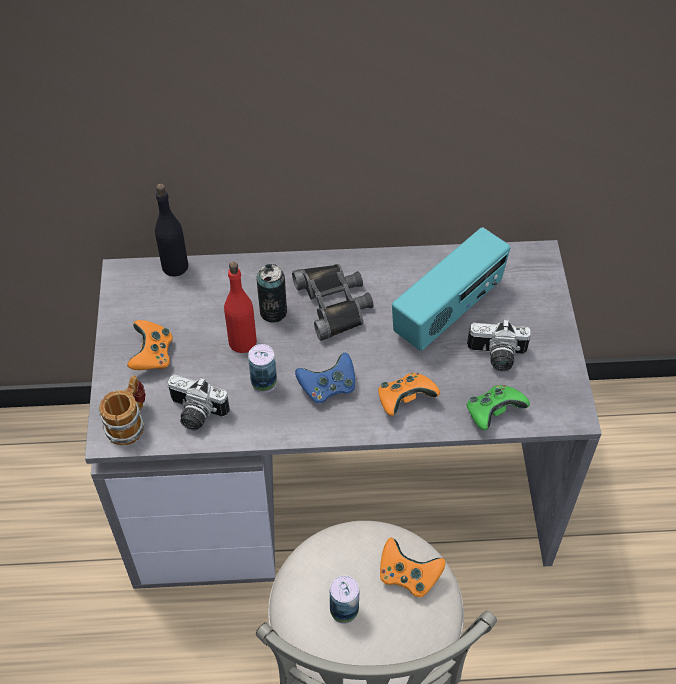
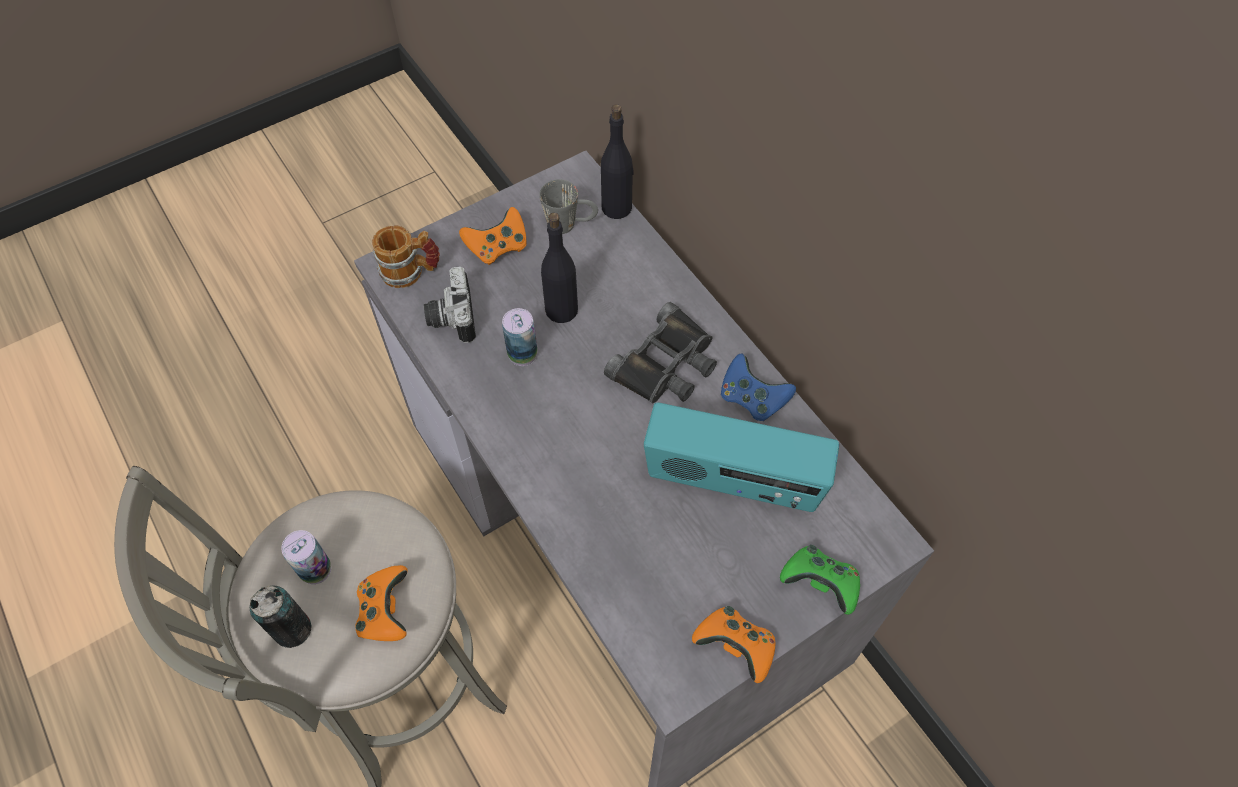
camera: 60 degrees right, 5 degrees up
(167, 301) = (570, 224): none -> grey mug
(242, 341) = (562, 309): red bottle -> black bottle
(273, 312) = (617, 316): can -> can (292, 629)
(328, 387) = (552, 413): blue game controller -> blue game controller (752, 398)
(405, 400) = (581, 495): orange game controller -> orange game controller (736, 647)
(493, 413) = (619, 595): green game controller -> green game controller (820, 584)
(496, 357) = (702, 562): camera -> none

